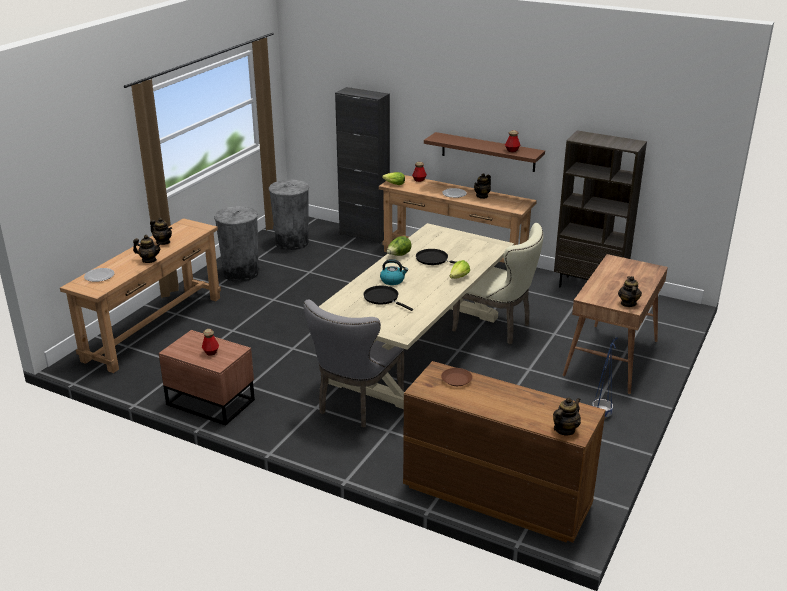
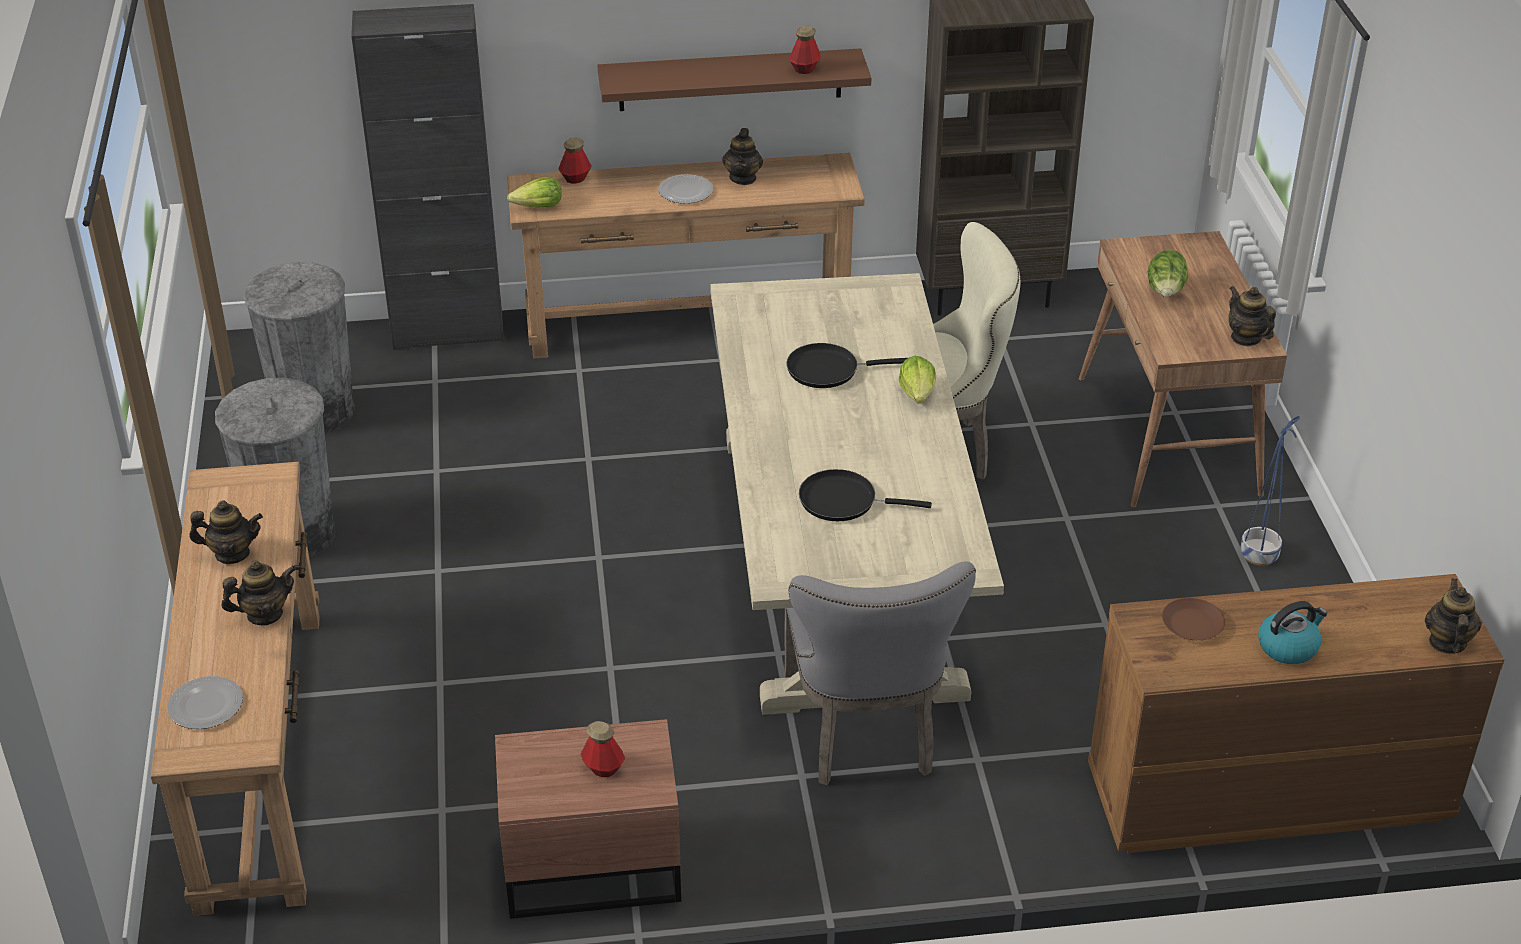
camera: 35 degrees left, 10 degrees up
(393, 280) = (811, 451): kettle -> kettle (1288, 647)
(398, 255) = (752, 386): lettuce -> lettuce (1165, 292)

